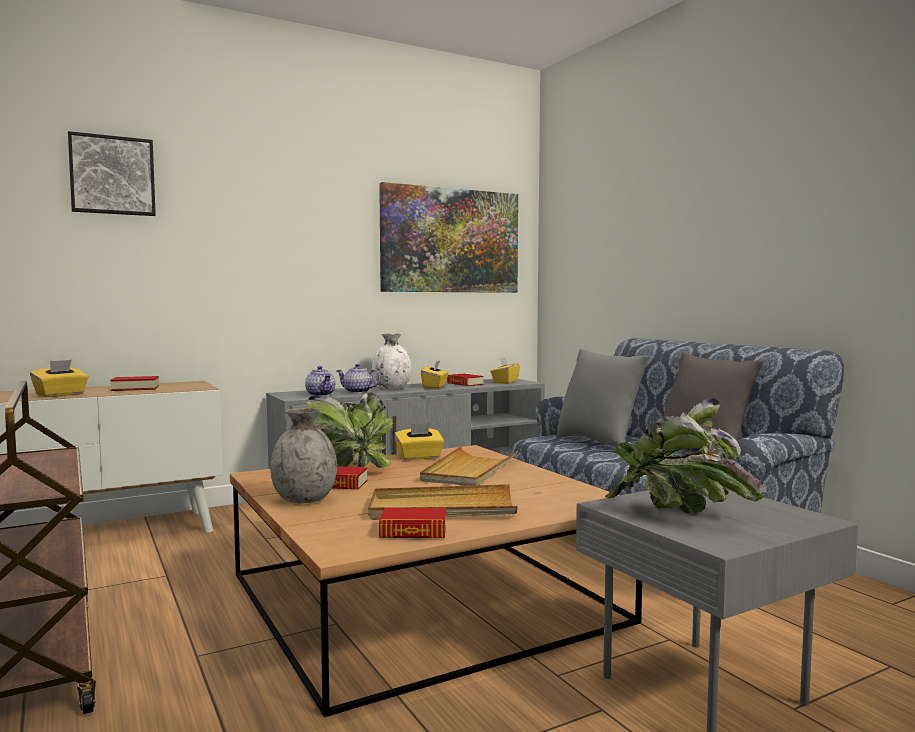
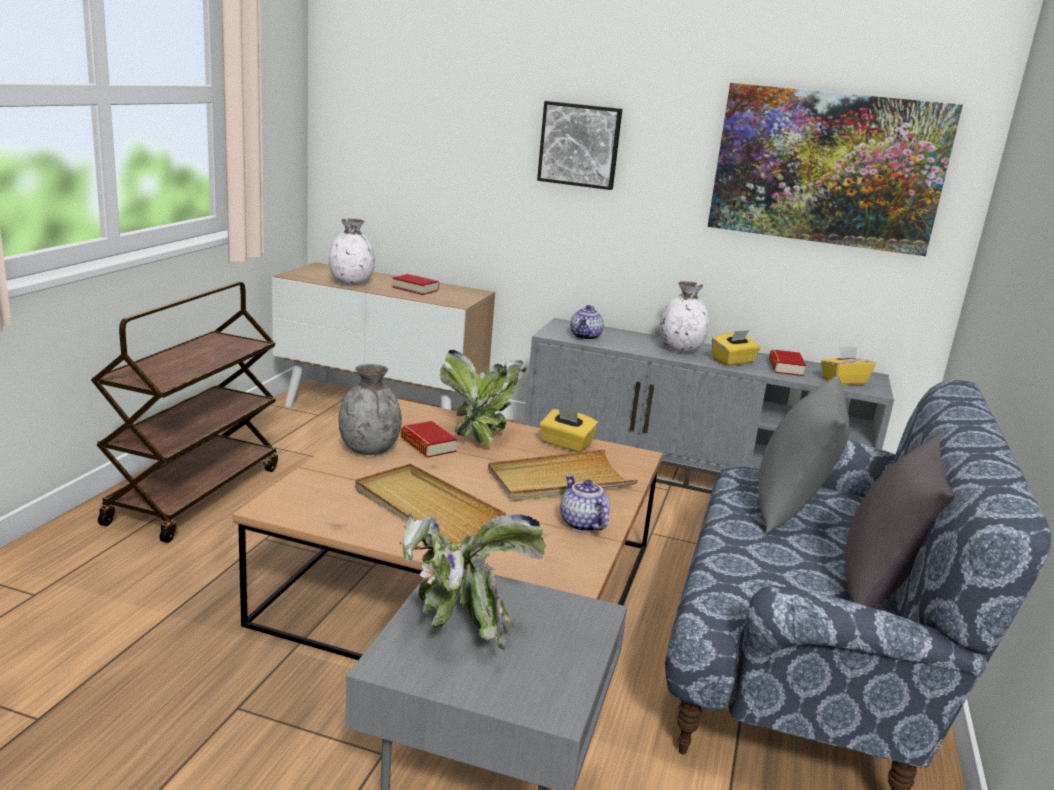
camera: 45 degrees right, 15 degrees up
(61, 395) = (351, 283): yellow tissue box -> white vase
(112, 175) = (436, 72): picture -> picture (580, 145)
(357, 392) = (630, 343): teapot -> teapot (581, 524)
(413, 531) = (351, 517): book -> none

